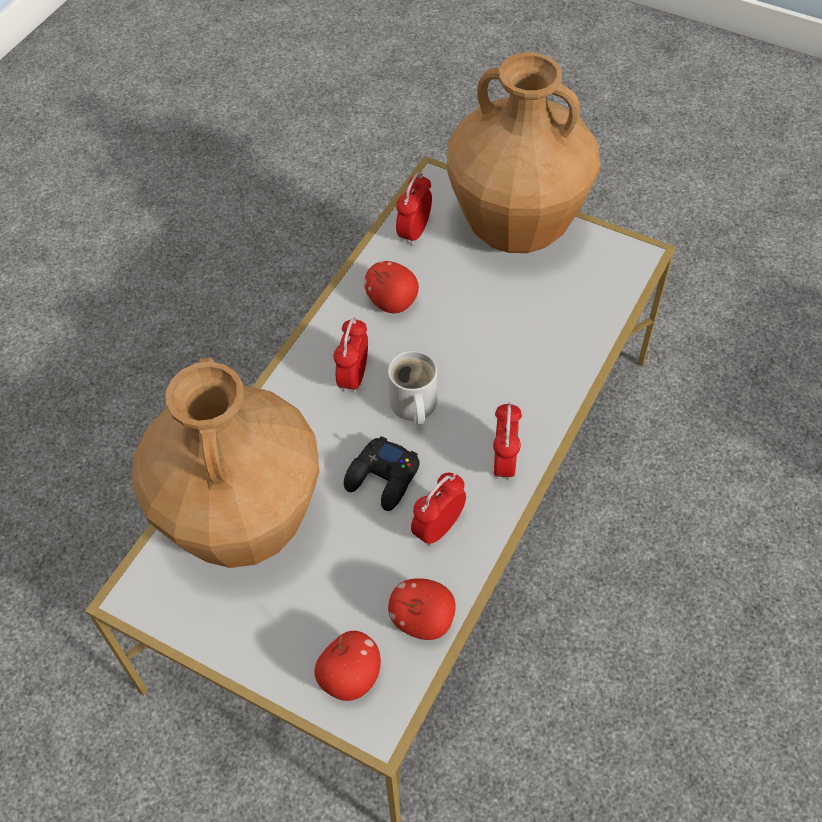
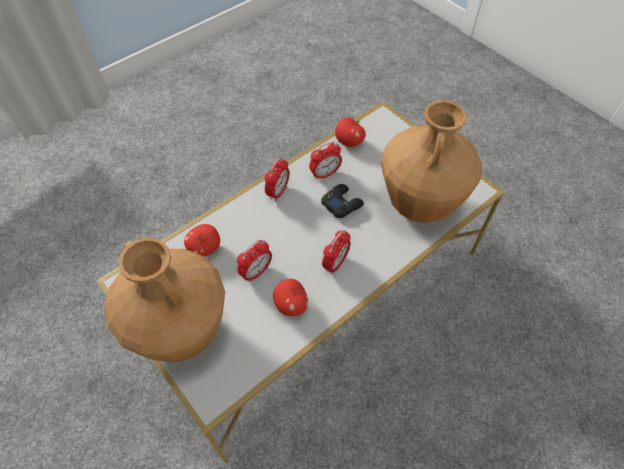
camera: 160 degrees left, 0 degrees up
(350, 677) = (388, 133): apple -> apple (205, 248)
(412, 406) = (310, 235): white mug -> none
(414, 232) = (250, 357): alarm clock -> alarm clock (256, 272)

